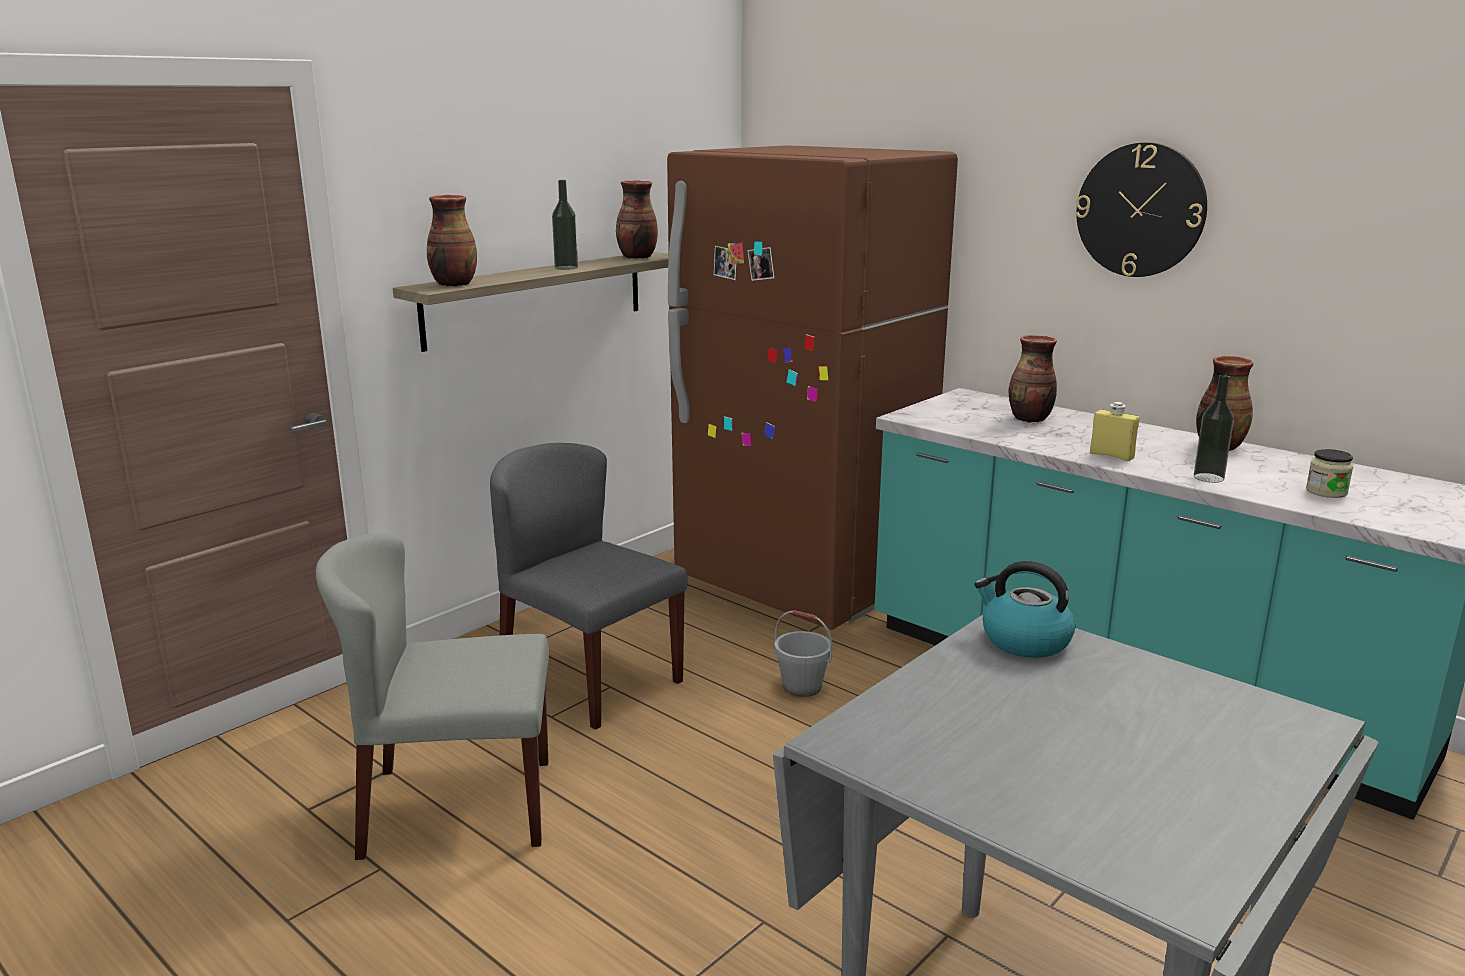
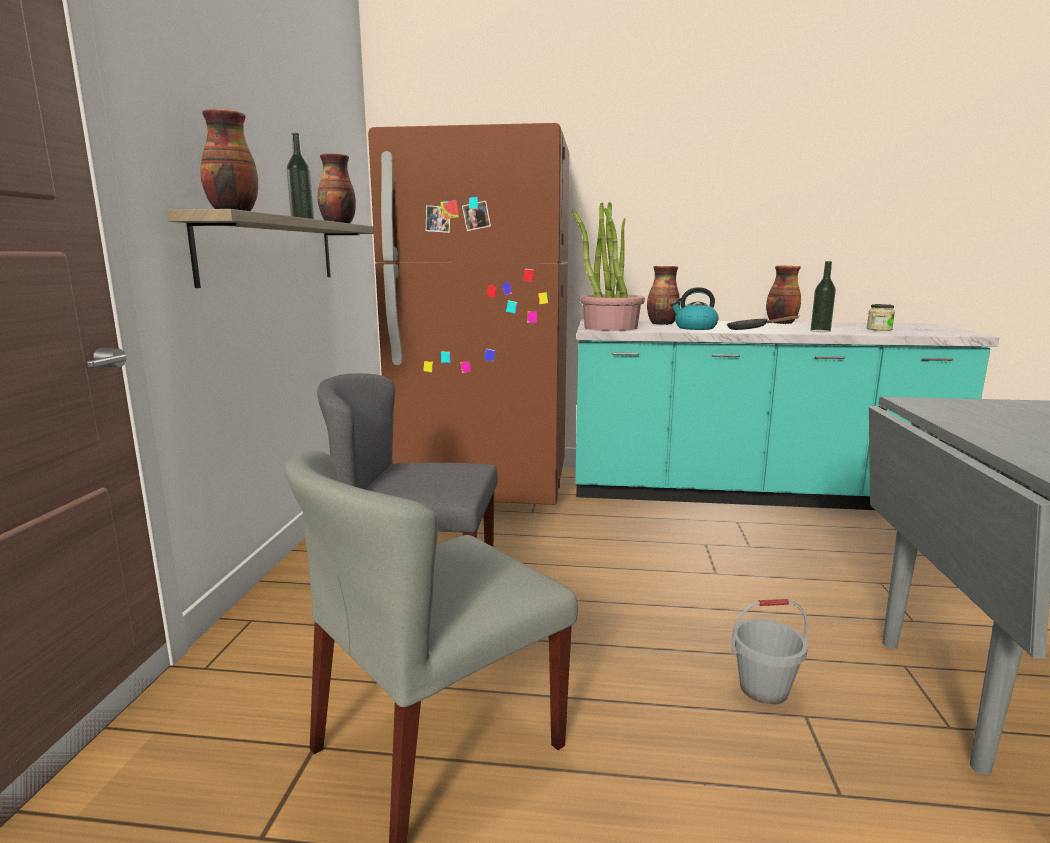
camera: 35 degrees left, 5 degrees down
(802, 687) = (580, 546): grey bucket -> grey bucket (764, 688)
(936, 416) = (610, 327): none -> potted plant
(1024, 641) = (951, 407): kettle -> kettle (694, 328)
(1111, 456) = (751, 330): yellow bottle -> black frying pan
(1140, 210) = (704, 181): wall clock -> none

